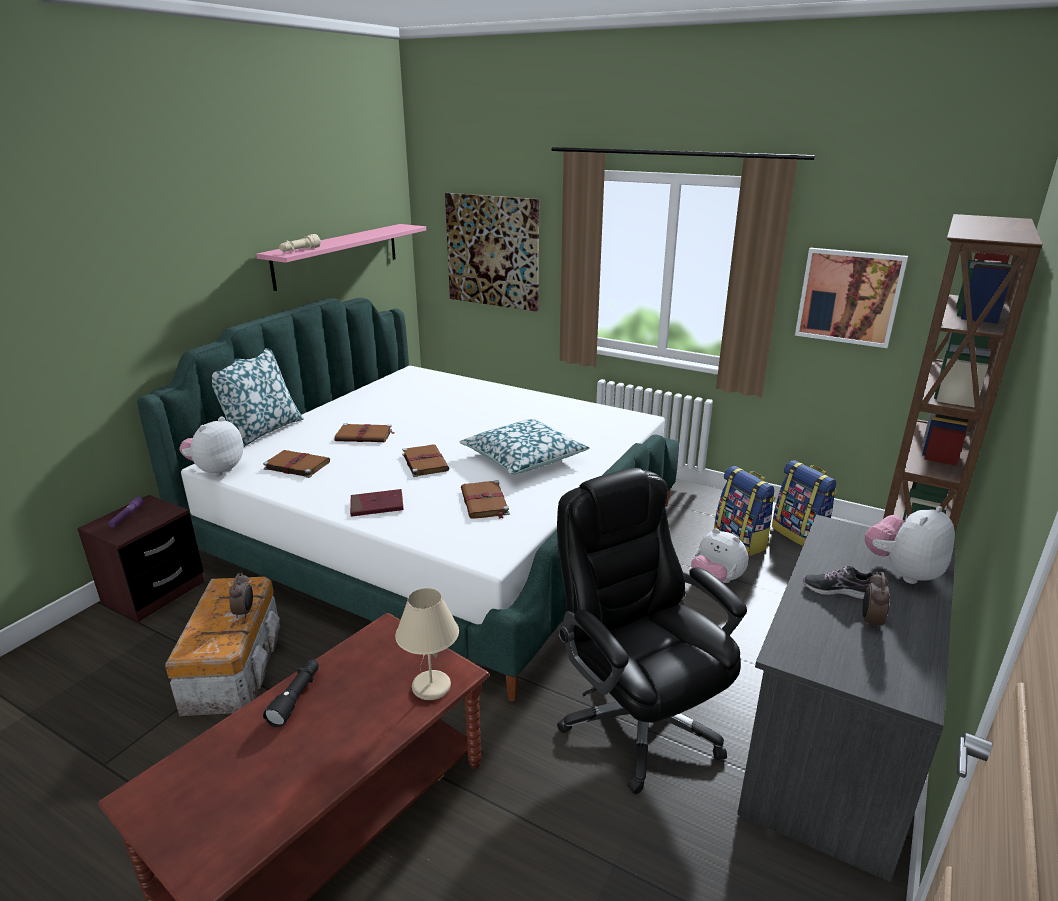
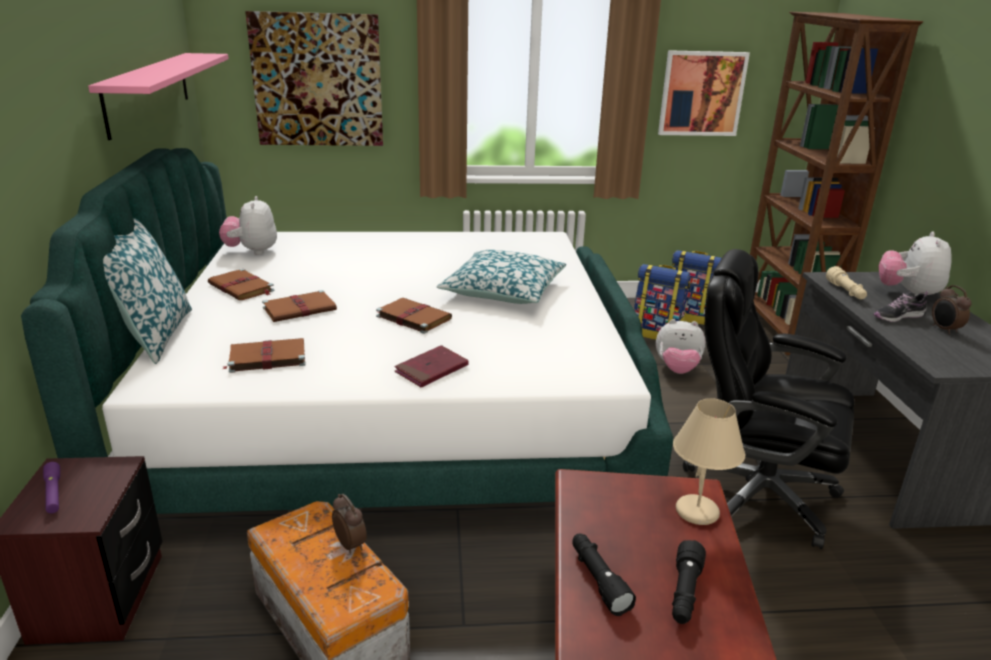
camera: 35 degrees left, 0 degrees up
(216, 470) = (163, 391): plush toy -> plush toy (252, 251)
(300, 251) = (147, 79): beige flashlight -> beige flashlight (845, 292)
(333, 736) = (684, 593): none -> black flashlight
(484, 502) = (532, 336): brown book -> brown book (242, 288)

